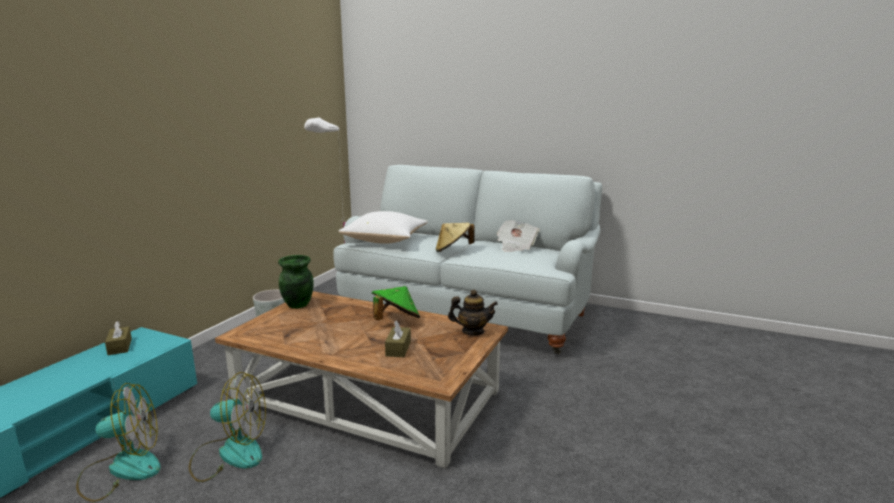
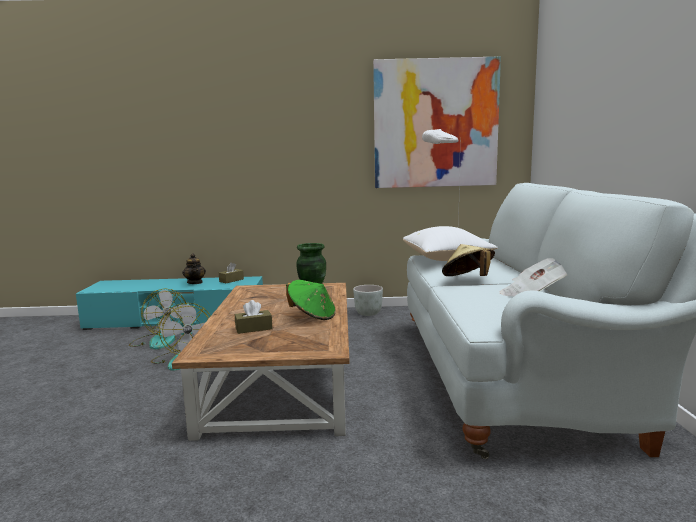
camera: 65 degrees right, 5 degrees down
(287, 109) = (435, 124): none -> picture
(472, 331) = (317, 345): teapot -> teapot (195, 282)

